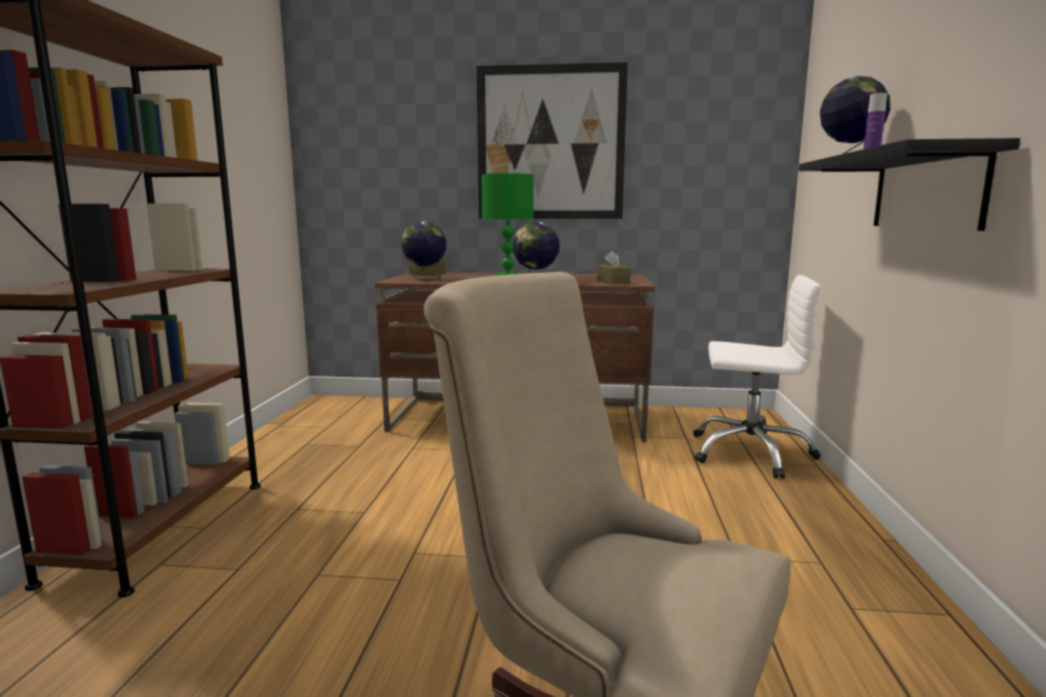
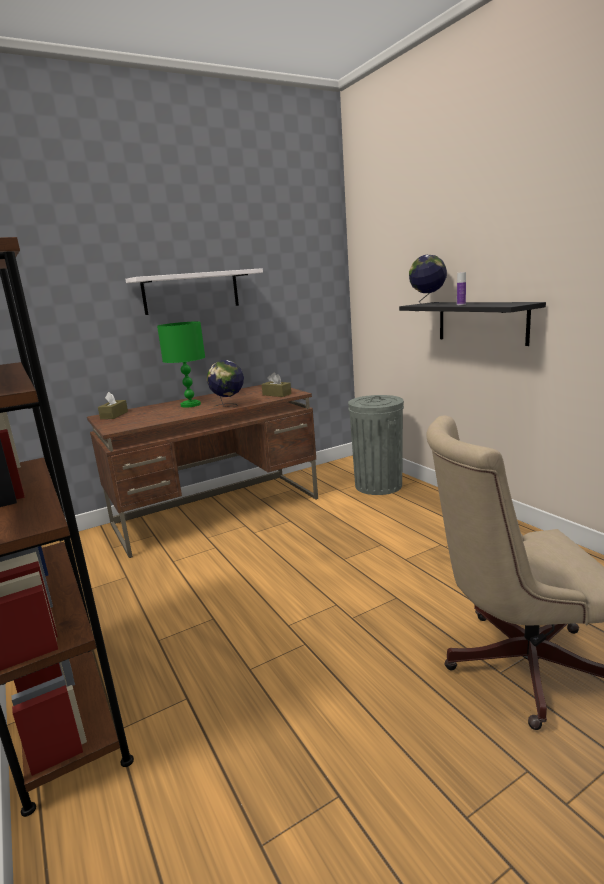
camera: 35 degrees left, 5 degrees up
(425, 278) = (130, 421): globe -> none
(550, 143) = (191, 292): picture -> white shelf
(750, 452) = (378, 485): white office chair -> grey trash can

